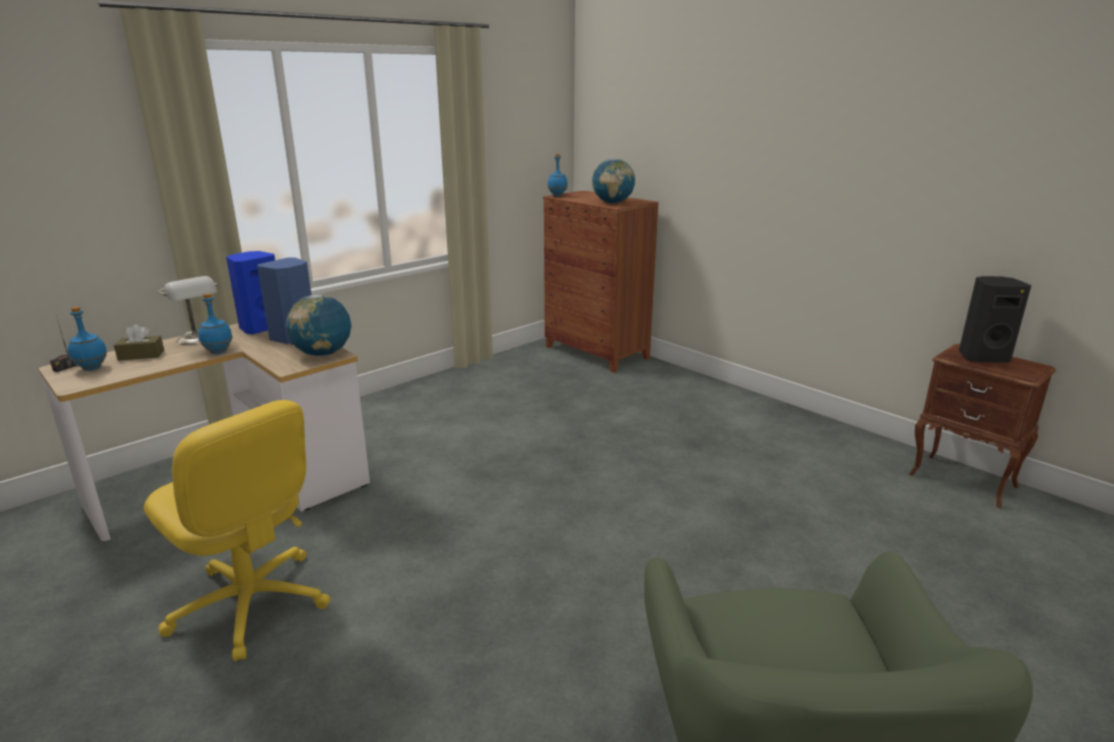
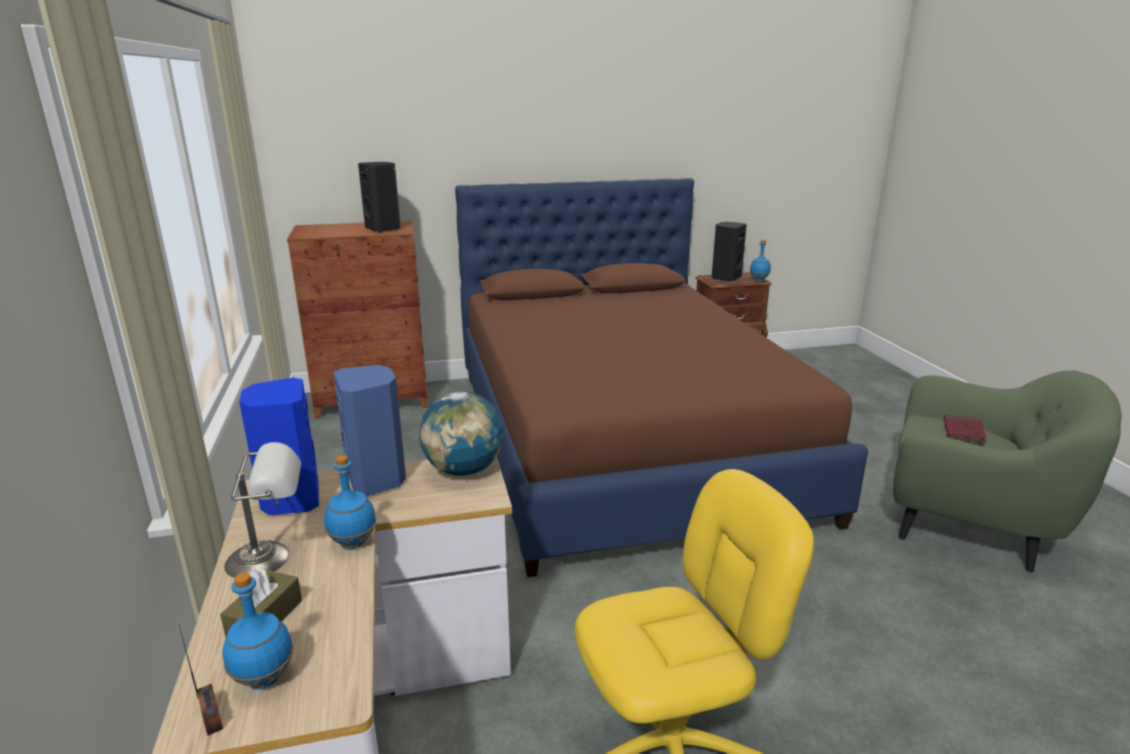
camera: 60 degrees left, 0 degrees up
(557, 195) = (299, 235): blue bottle -> blue bottle (758, 280)
(613, 203) = (384, 229): globe -> black speaker
(674, 466) = (621, 439): none -> brown bed
(817, 638) = (963, 431): none -> red book

